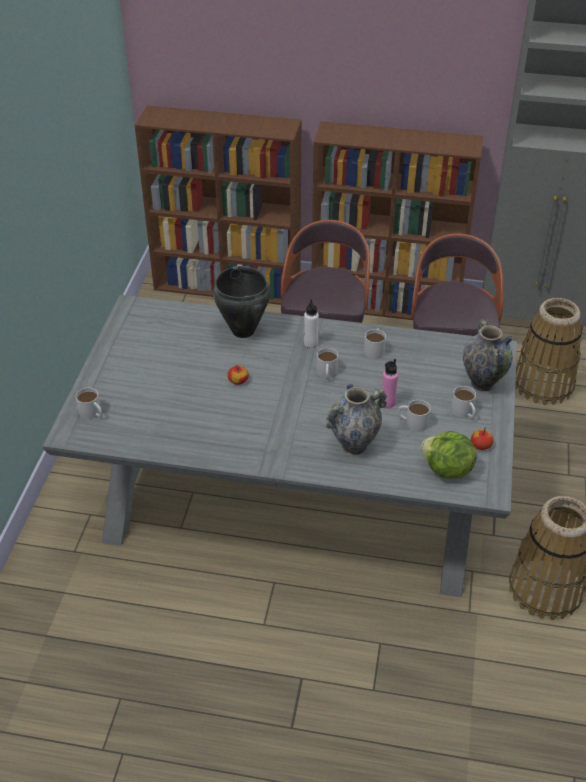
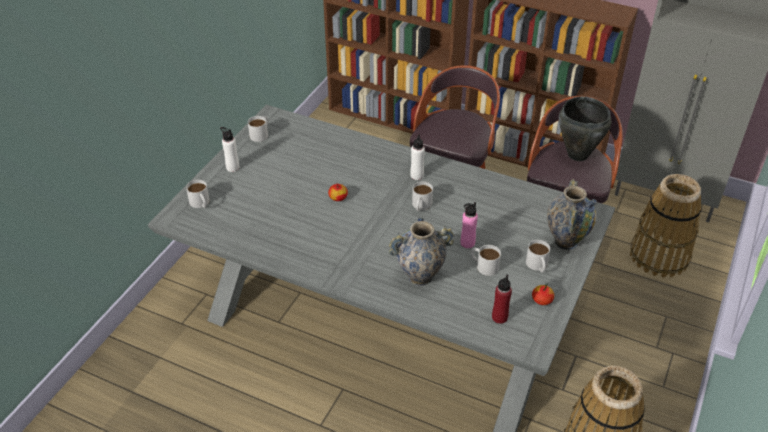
camera: 15 degrees right, 0 degrees up
(111, 369) = (232, 167): none -> white bottle
(242, 331) = (359, 154): black cooking pot -> black cooking pot (577, 155)
(375, 349) = (474, 191): white mug -> white mug (261, 134)
(446, 470) = (499, 317): lettuce -> red bottle

